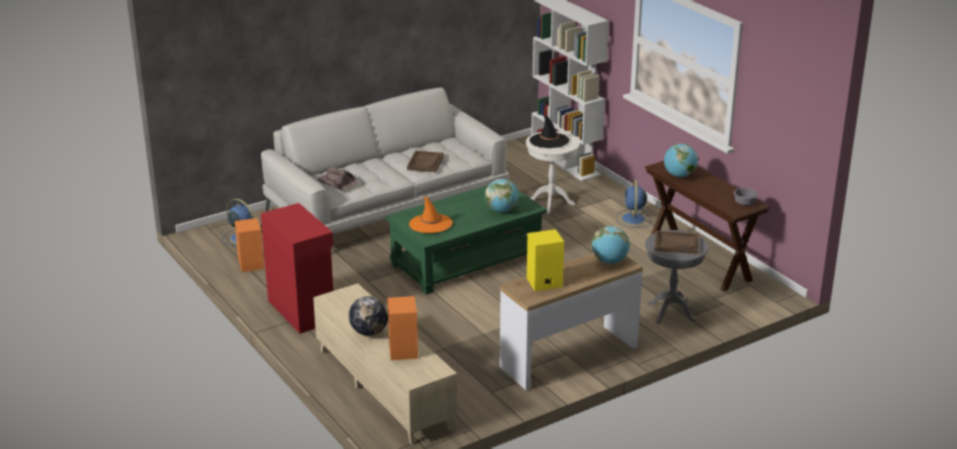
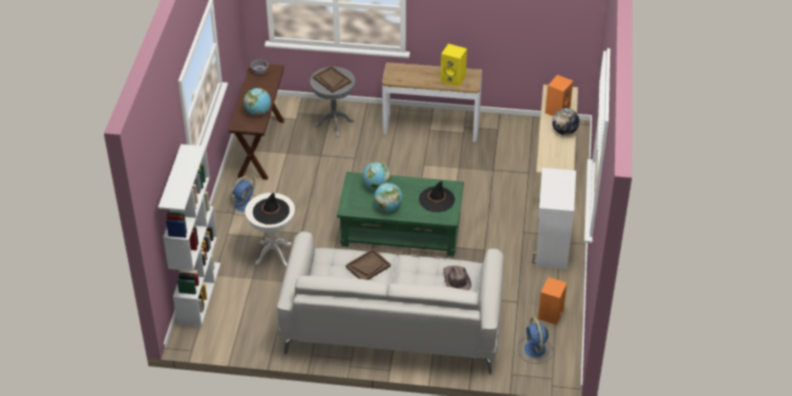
camera: 140 degrees left, 15 degrees up
(302, 310) = (551, 247): red cabinet -> white cabinet
(430, 224) = (436, 199): orange hat -> black hat
(610, 261) = (398, 74): globe -> globe (388, 207)

